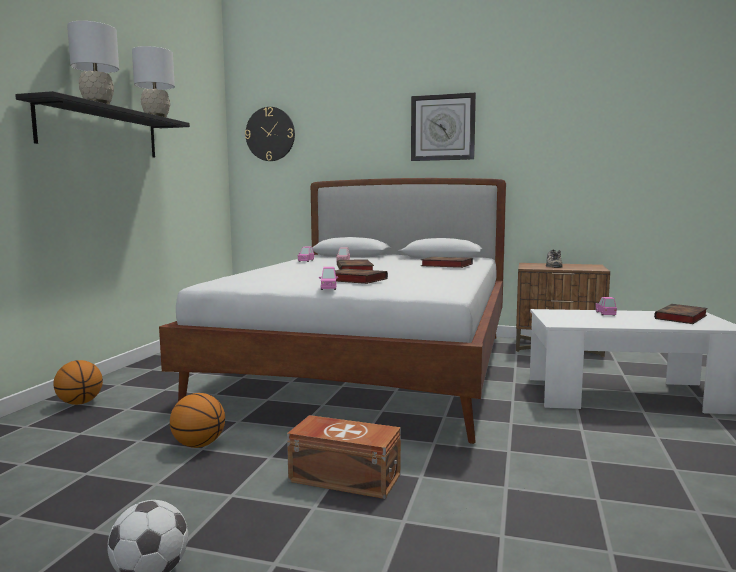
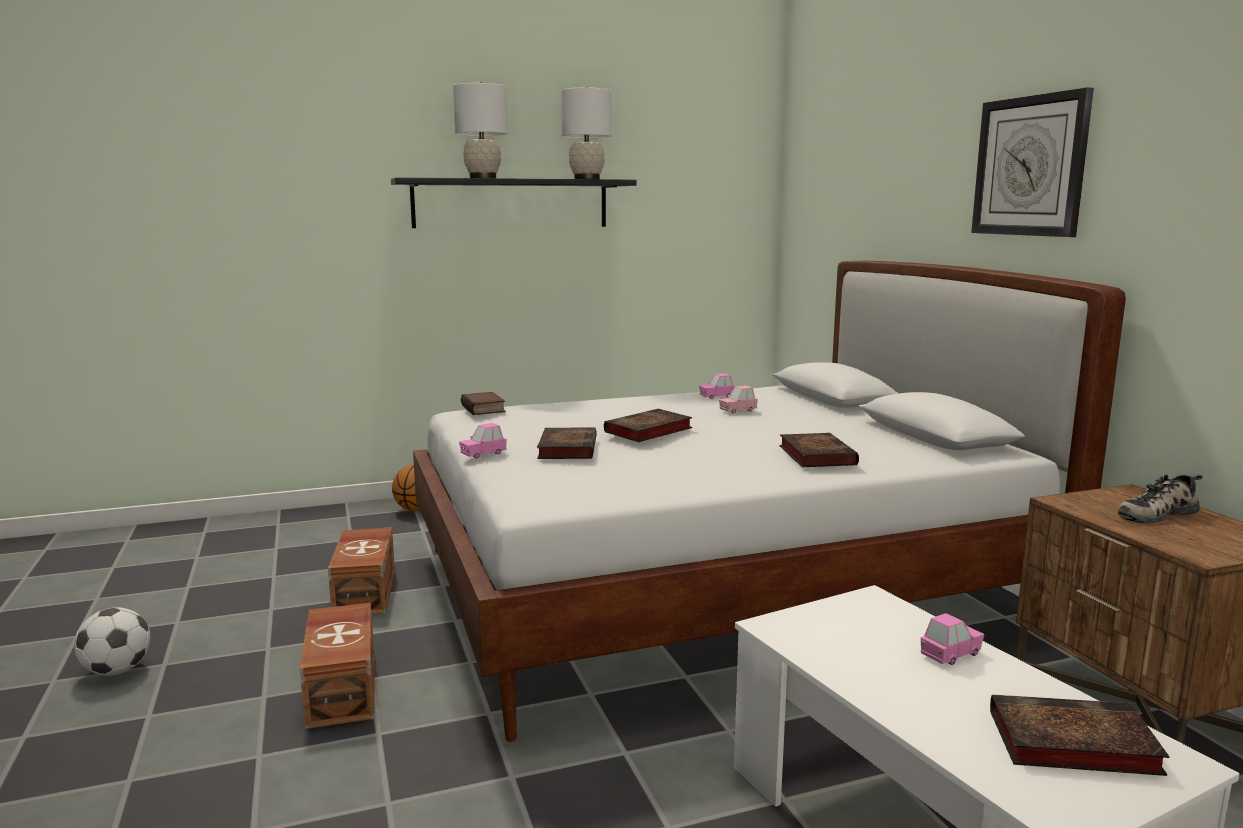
camera: 55 degrees right, 5 degrees up
(199, 445) = (366, 592): basketball -> brown storage box
(224, 278) = (484, 408): none -> book
(270, 134) = (818, 176): wall clock -> none

